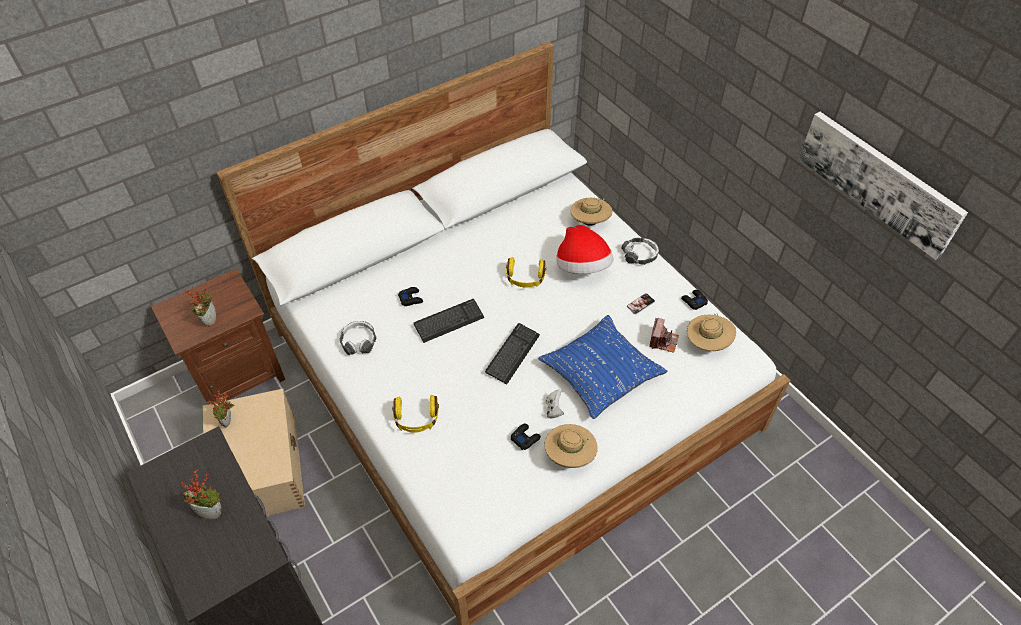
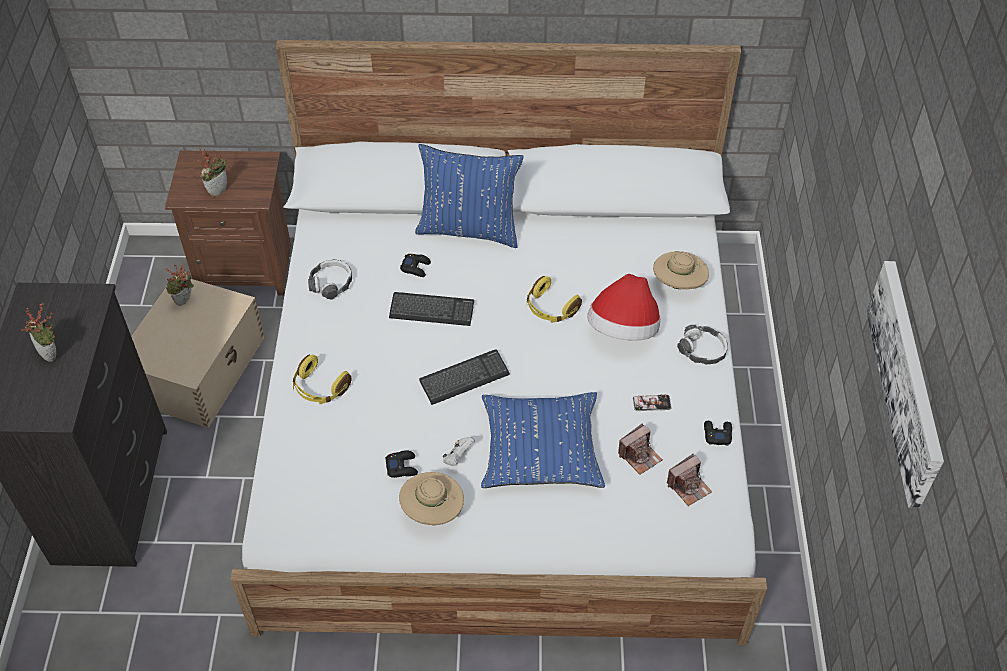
camera: 35 degrees right, 0 degrees up
(425, 254) = (469, 229): none -> blue pillow
(707, 343) = (688, 487): beige hat -> camera

